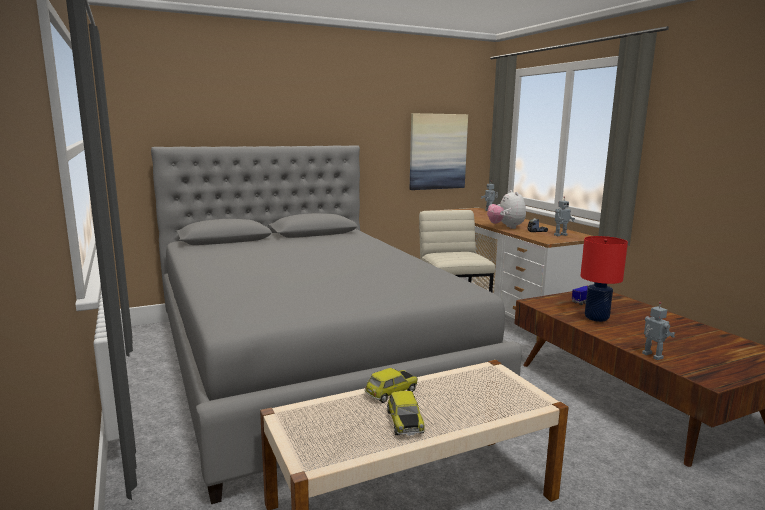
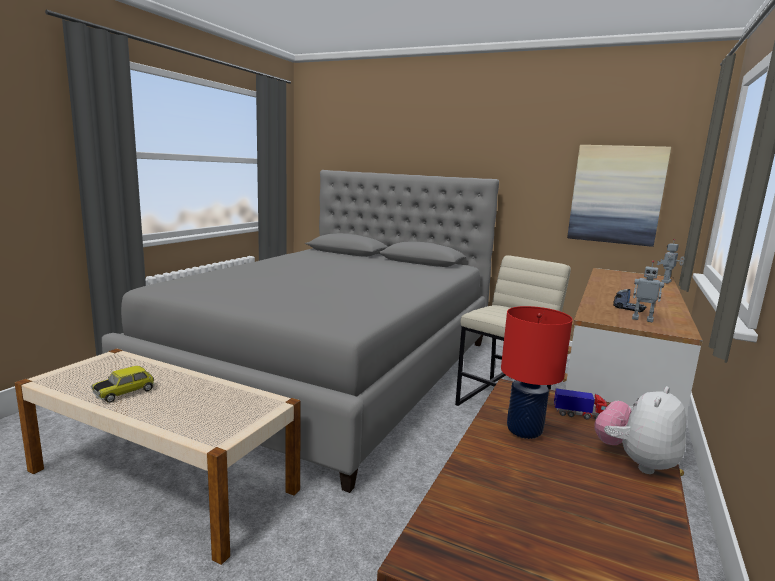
camera: 50 degrees right, 0 degrees up
(391, 392) = (177, 376): toy car -> none
(506, 227) = (603, 296): plush toy -> plush toy (636, 461)
(651, 356) = (447, 492): toy robot -> none

